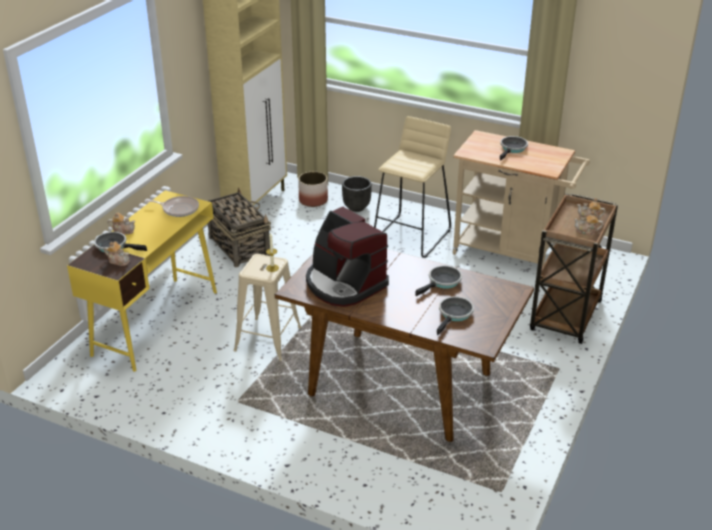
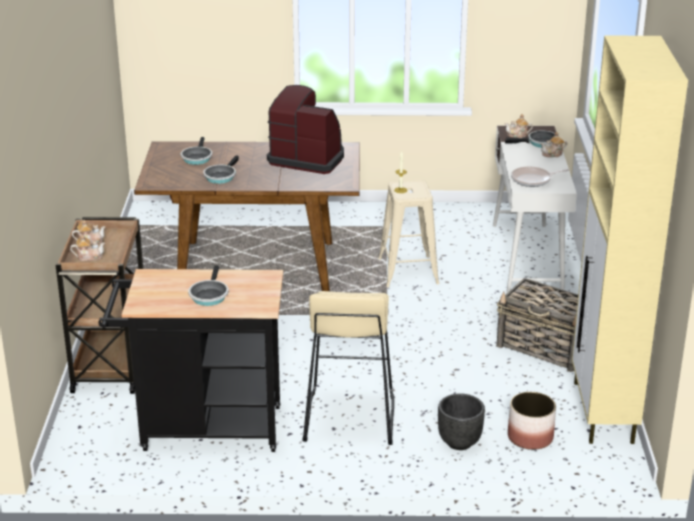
camera: 155 degrees right, 5 degrees down
(156, 322) = (527, 259): yellow desk -> white desk
(511, 253) = (202, 429): beige cart -> black cart

